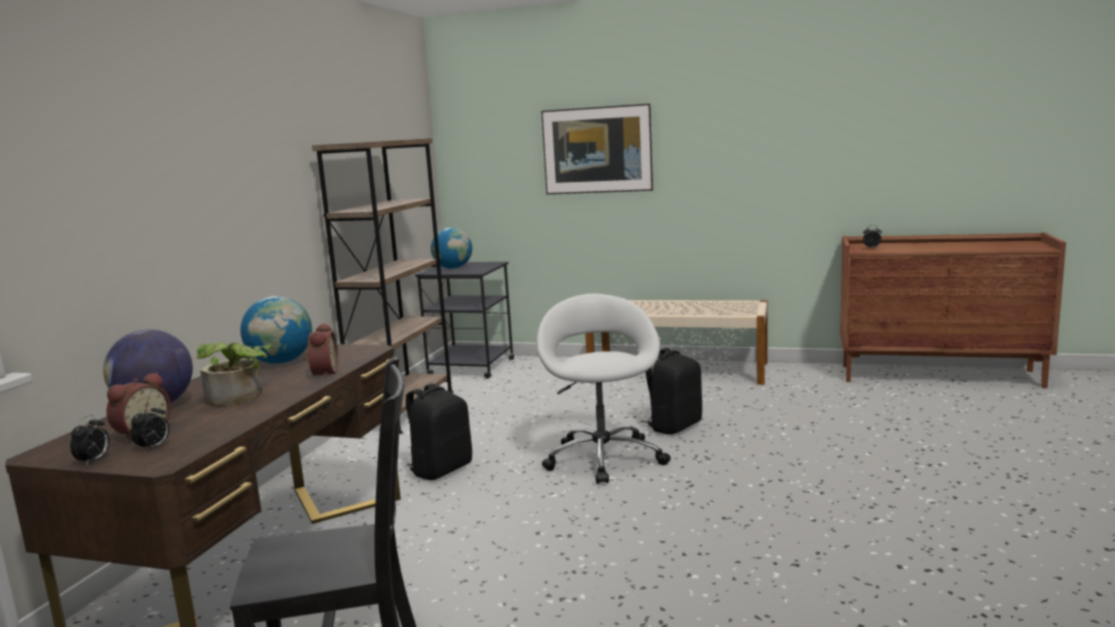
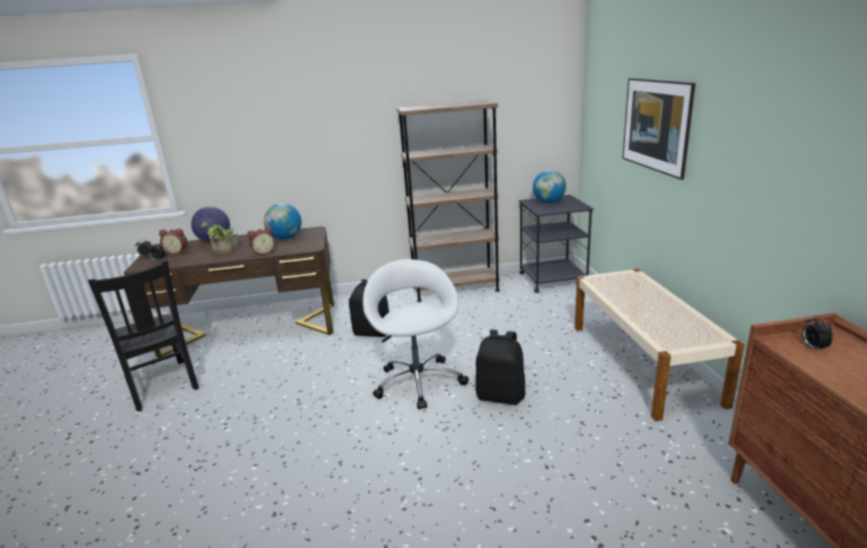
camera: 65 degrees right, 10 degrees up
(603, 458) = (418, 382): white office chair -> white office chair turned 75 degrees counterclockwise

